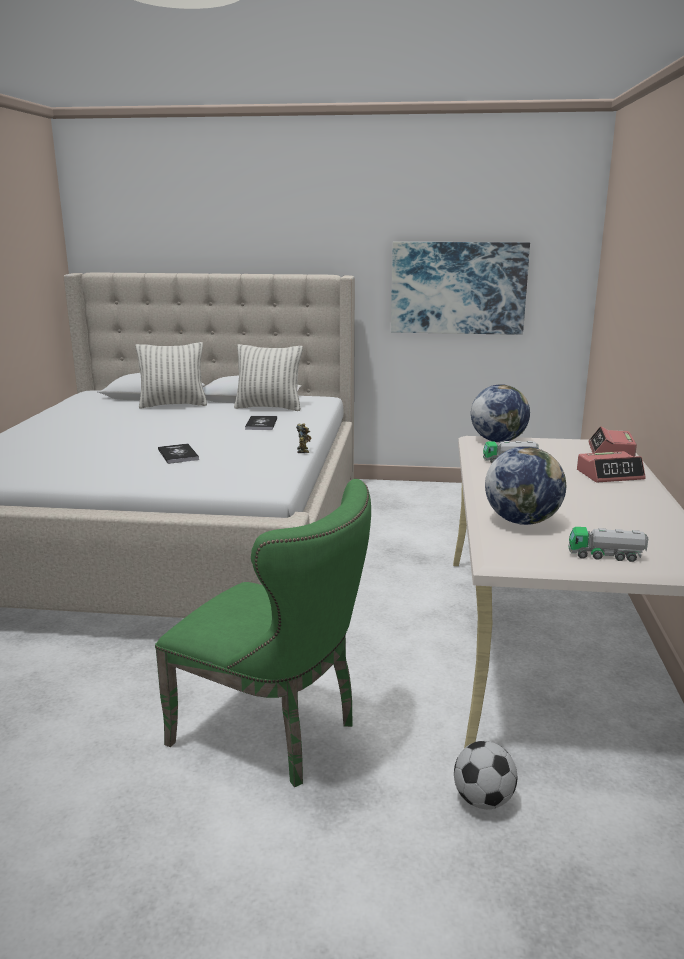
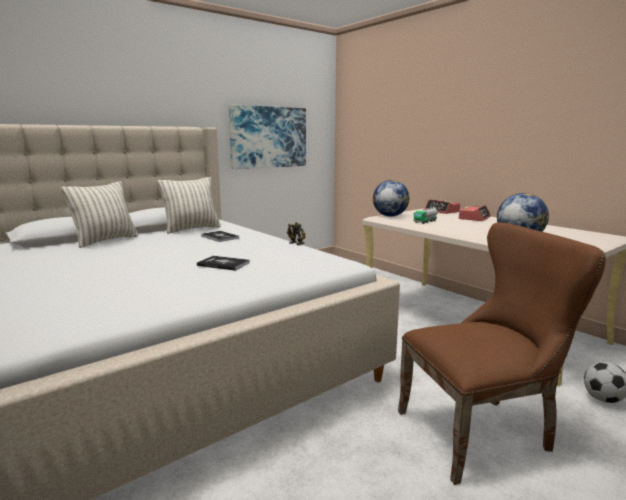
camera: 45 degrees left, 5 degrees down
(276, 733) = (482, 431): green chair -> brown chair
(605, 556) = (583, 241): toy truck -> none

